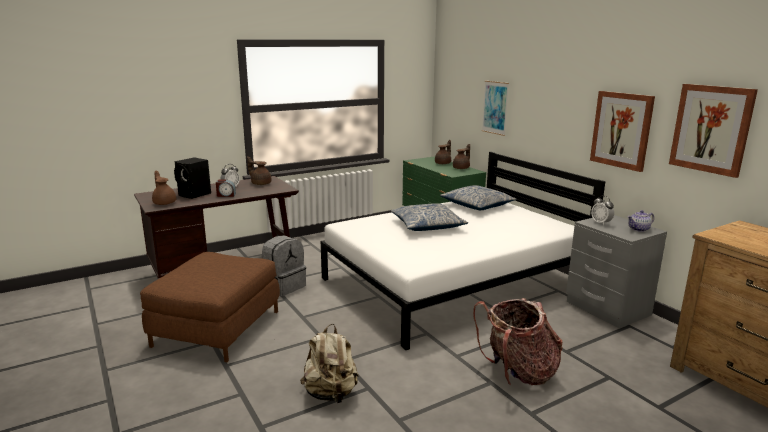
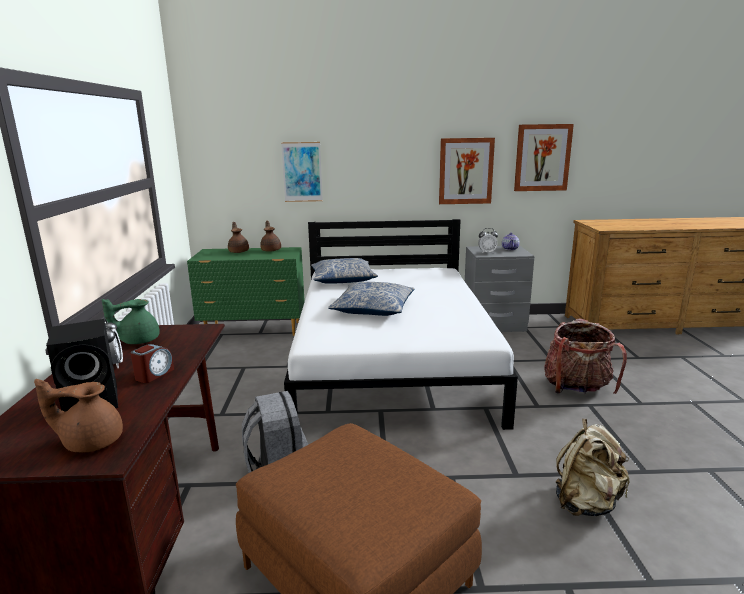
camera: 60 degrees left, 0 degrees up
(260, 183) = (138, 340): brown teapot -> green teapot

